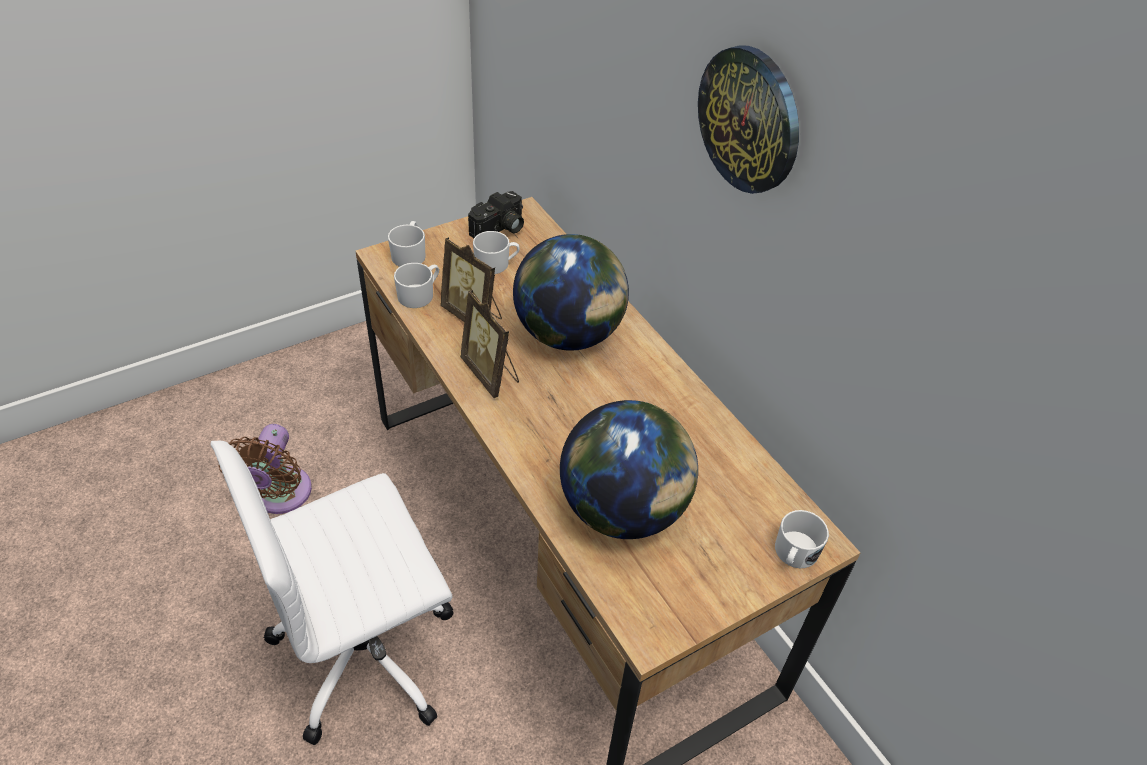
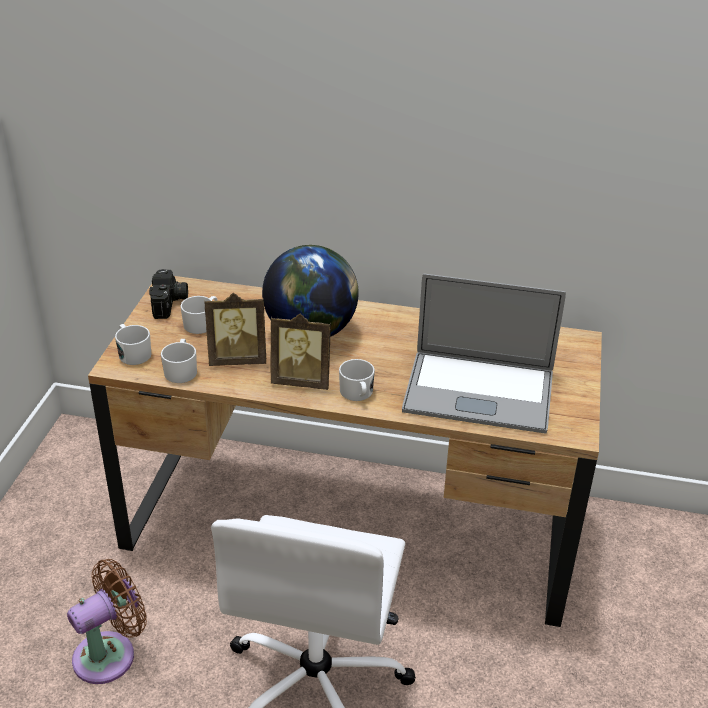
camera: 45 degrees left, 10 degrees down
(279, 496) = (110, 654): brown fan -> brown fan turned 90 degrees counterclockwise
(623, 509) = (478, 392): globe -> laptop
(750, 120) = (414, 94): wall clock -> none
(794, 554) = (579, 353): white mug -> white mug (357, 394)

